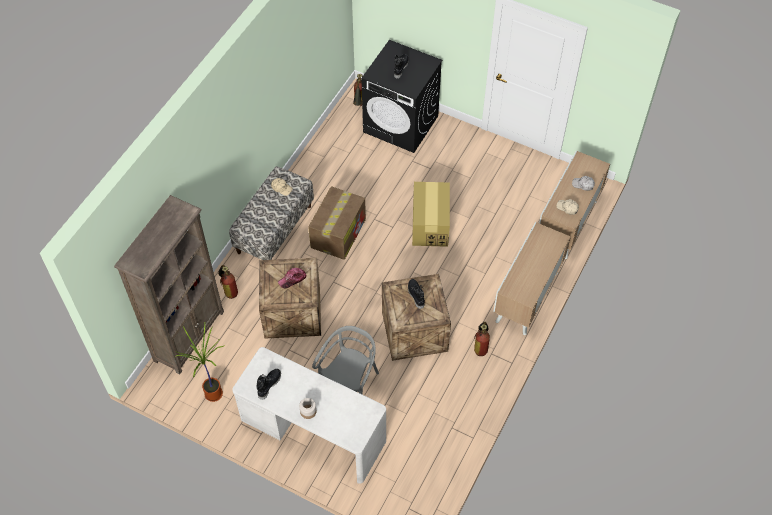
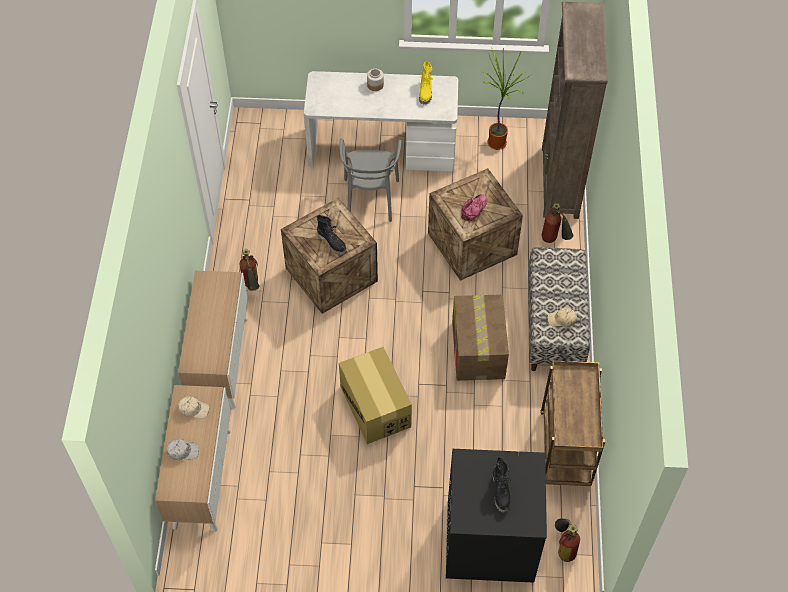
camera: 155 degrees right, 0 degrees up
(269, 385) = (426, 92): black boot -> yellow boot
(321, 152) = (566, 449): none -> brown cart

